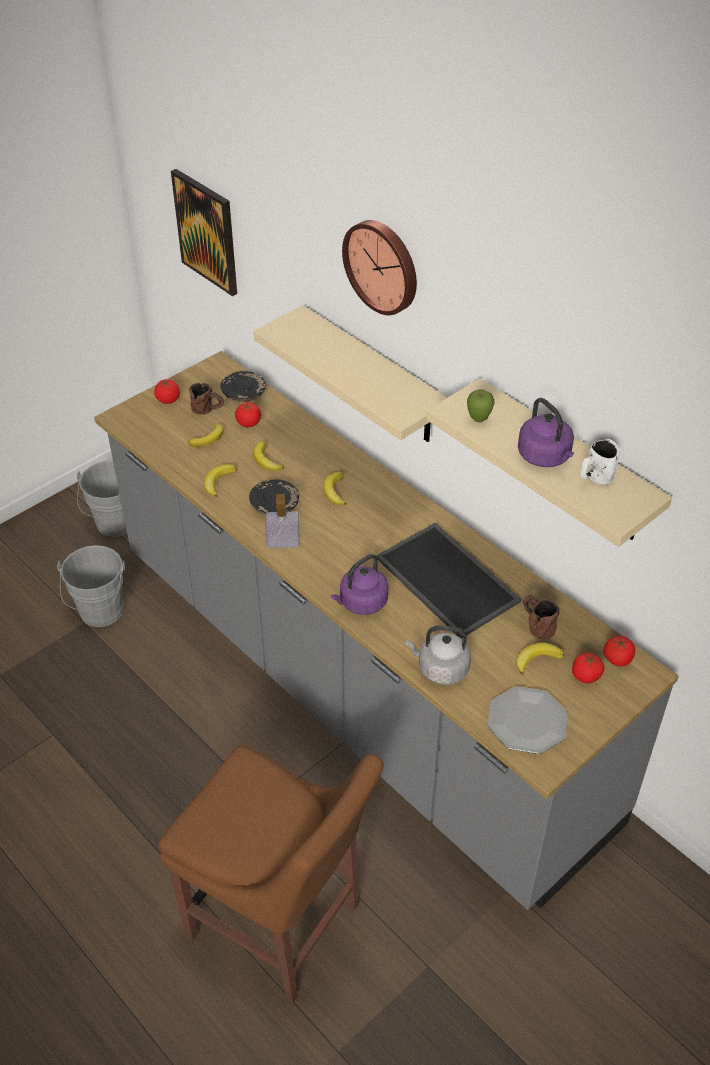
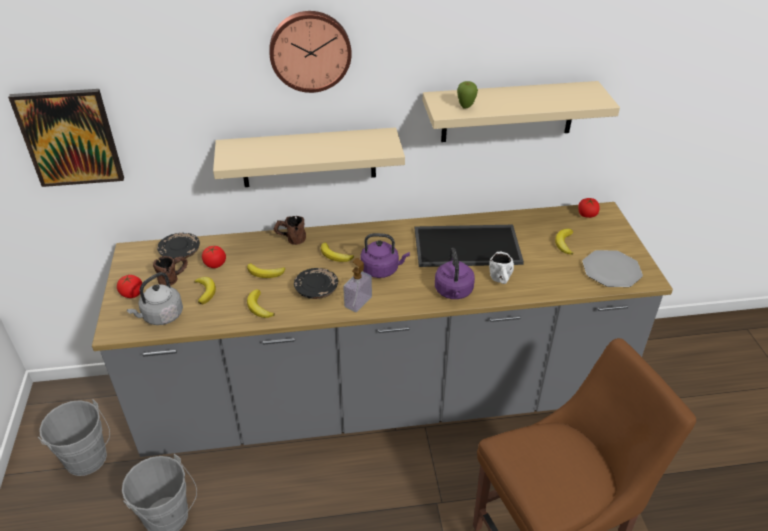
camera: 55 degrees left, 5 degrees down
(440, 669) = (542, 284): grey kettle -> grey kettle (161, 316)
(536, 625) = (536, 230): brown mug -> brown mug (290, 239)
(545, 457) = (526, 101): purple kettle -> purple kettle (382, 270)
(585, 676) = (591, 232): tomato -> none
(594, 479) = (561, 94): white mug -> white mug (501, 281)

